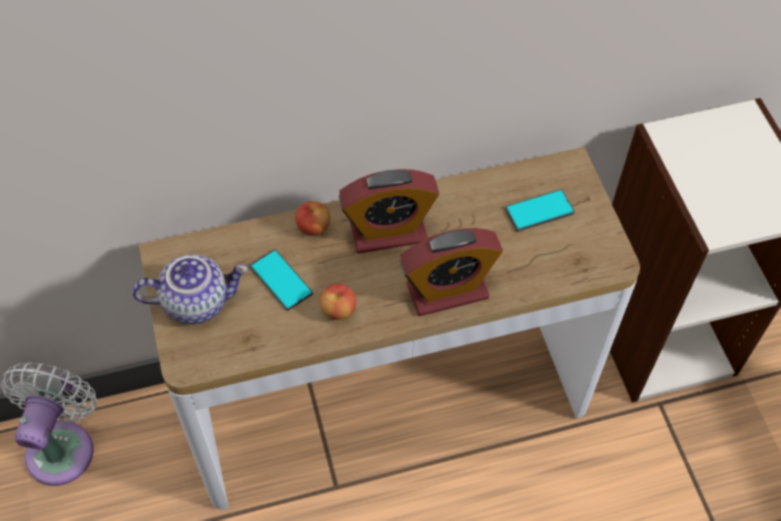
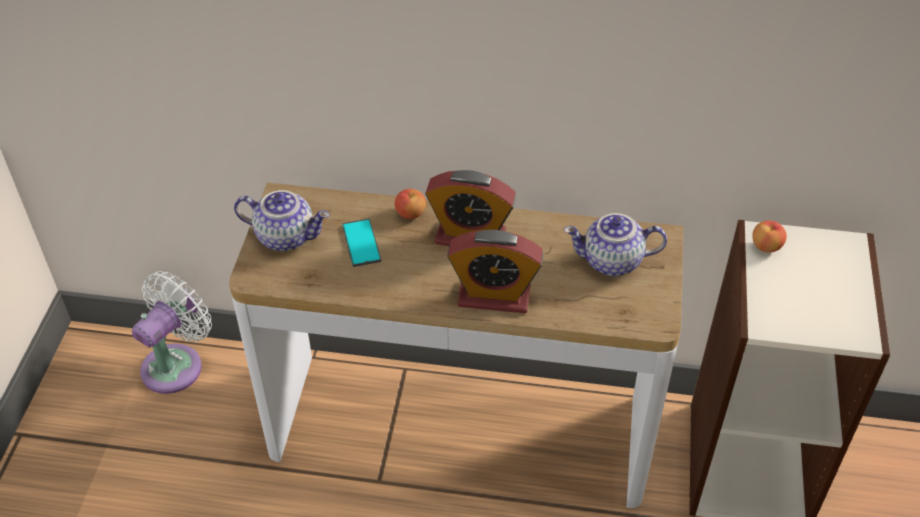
camera: 25 degrees right, 10 degrees down
(338, 310) = (394, 280): apple -> apple (766, 246)
(539, 211) = (611, 262): phone -> teapot

